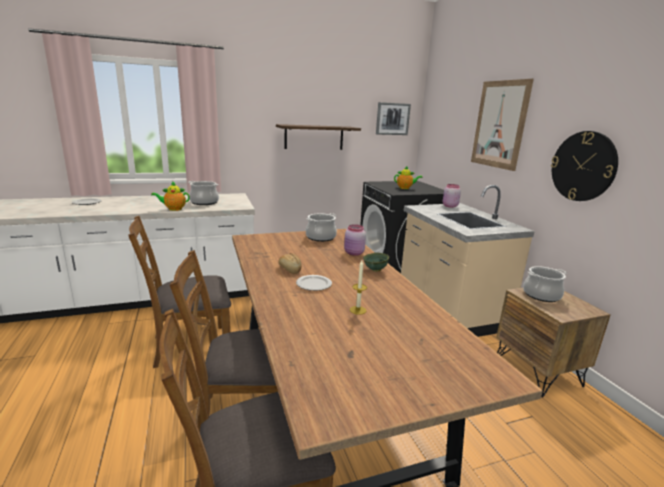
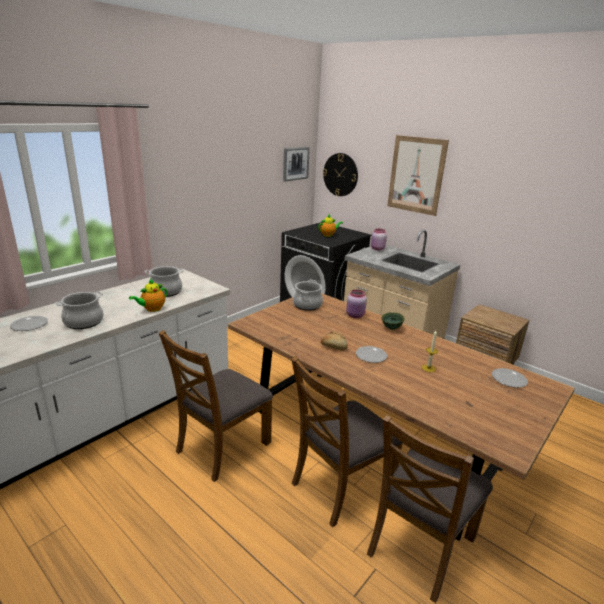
camera: 30 degrees left, 5 degrees up
(314, 137) = (232, 193): shelf -> none
(447, 349) = (509, 379): none -> plate
(541, 295) = (484, 315): cooking pot -> cooking pot (84, 322)
(583, 166) = (499, 214): wall clock -> wall clock (340, 174)

